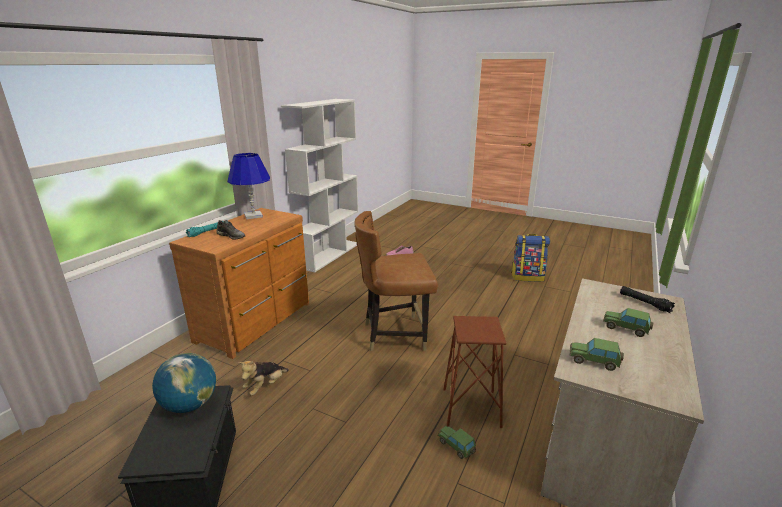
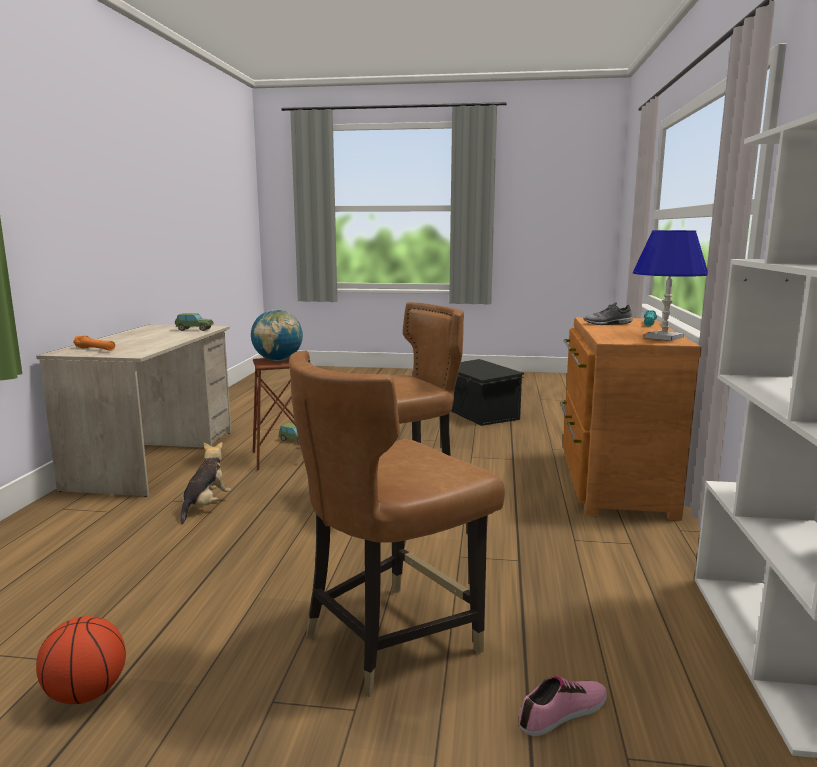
camera: 160 degrees right, 10 degrees down
(190, 405) = (490, 371): globe -> globe (278, 360)
(265, 386) = (498, 443): plush toy -> plush toy (205, 506)
(435, 274) = (389, 638): none -> brown chair
(527, 277) = (87, 694): backpack -> basketball
(626, 328) = (145, 339): toy car -> none
(644, 303) = (95, 349): black flashlight -> orange flashlight

